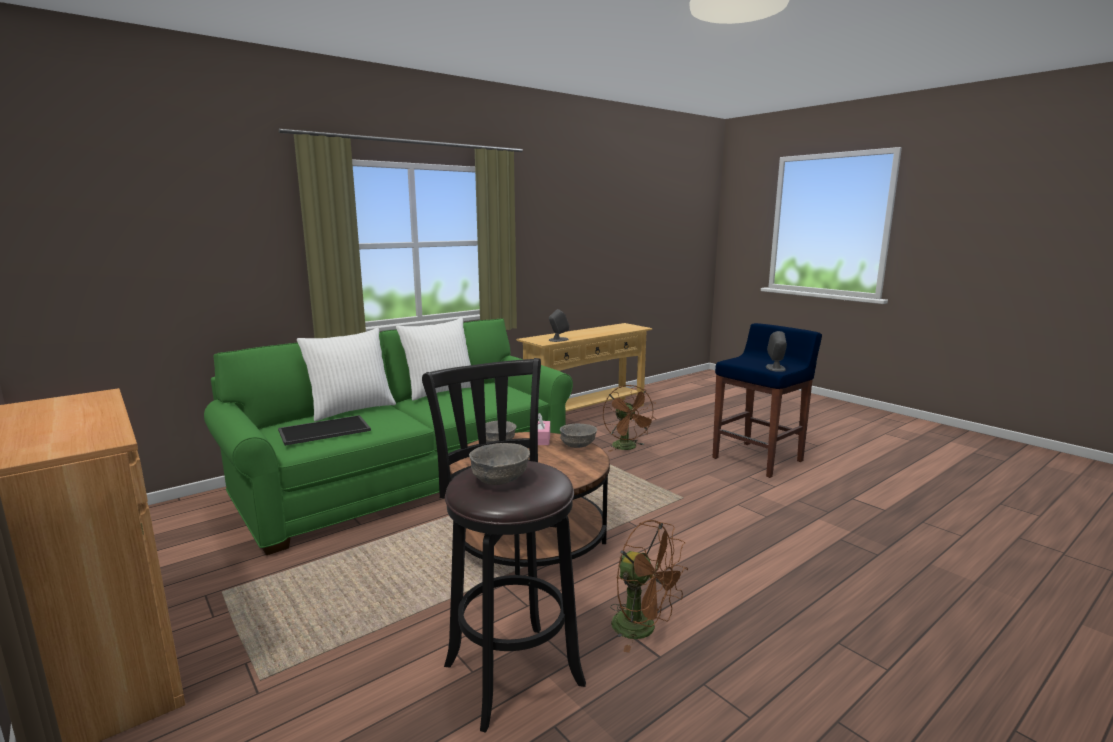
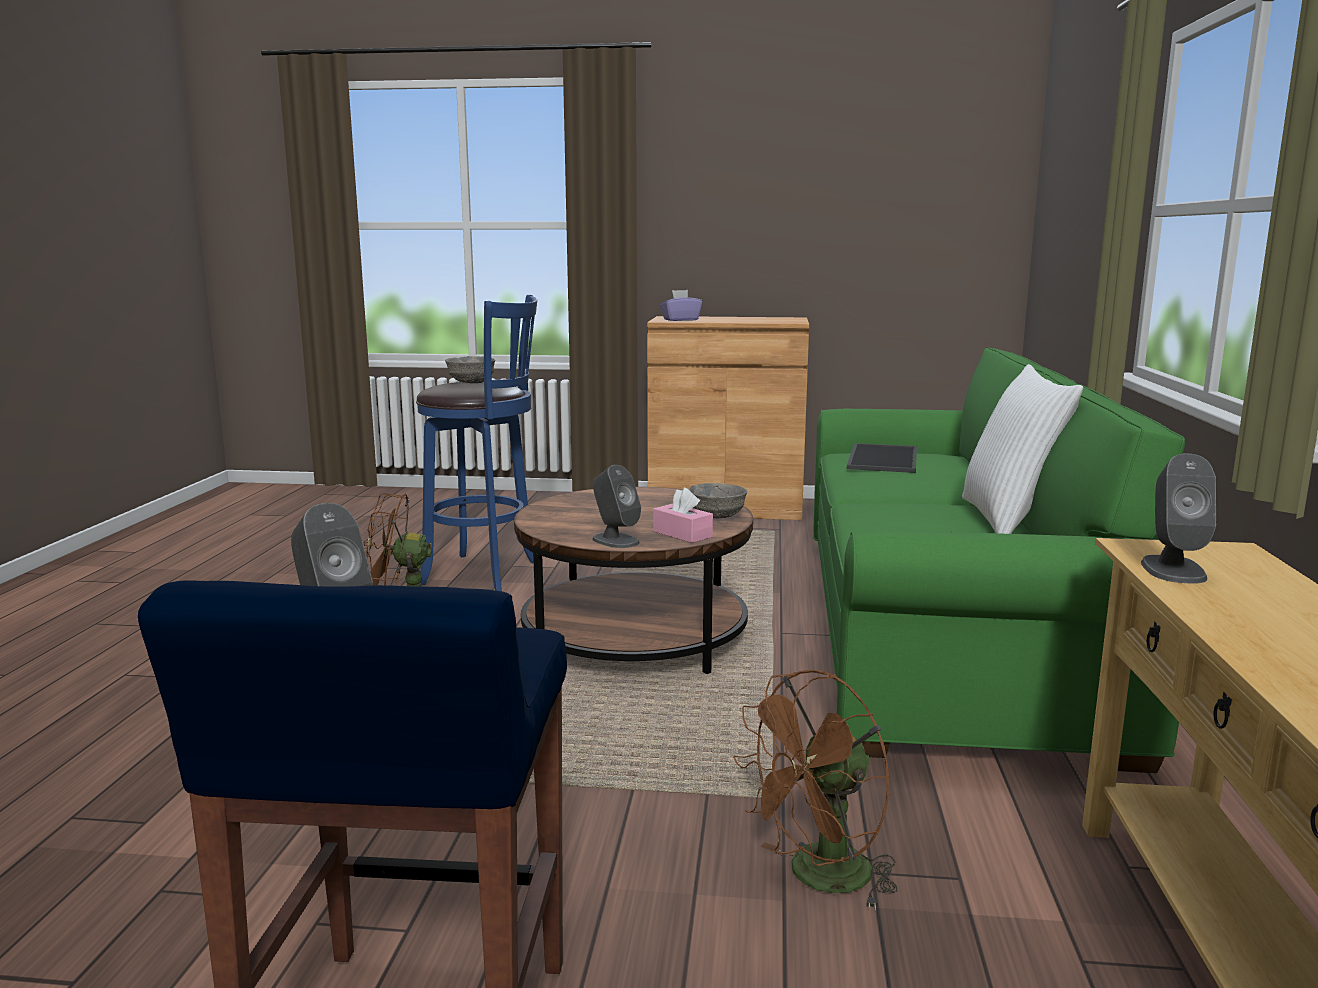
camera: 135 degrees right, 0 degrees up
(85, 437) = (680, 320): none -> purple tissue box
(351, 409) = (965, 475): white pillow -> none
(510, 669) = (486, 573): black stool -> blue stool
(577, 446) = (615, 540): grey bowl -> grey speaker
(627, 448) = (818, 879): brown fan -> brown fan turned 60 degrees counterclockwise

